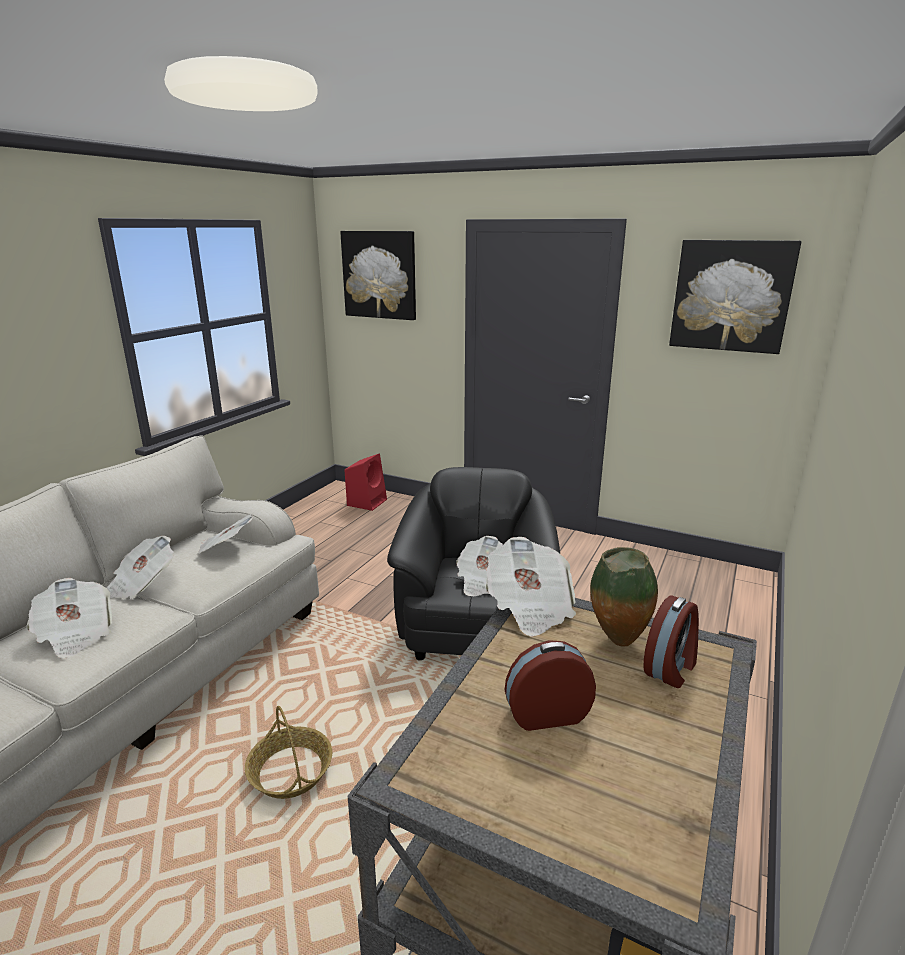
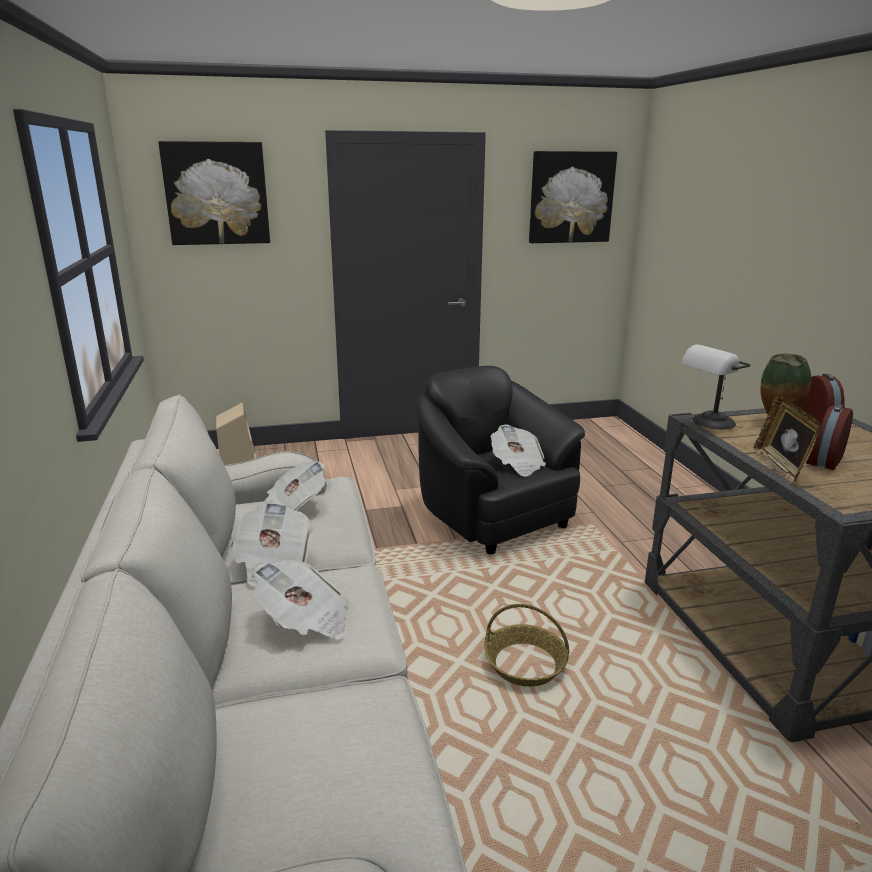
camera: 40 degrees left, 0 degrees up
(367, 502) = (238, 462): red speaker -> beige speaker
(470, 692) = (780, 467): none -> picture frame
(529, 607) = (708, 423): newspaper -> table lamp

